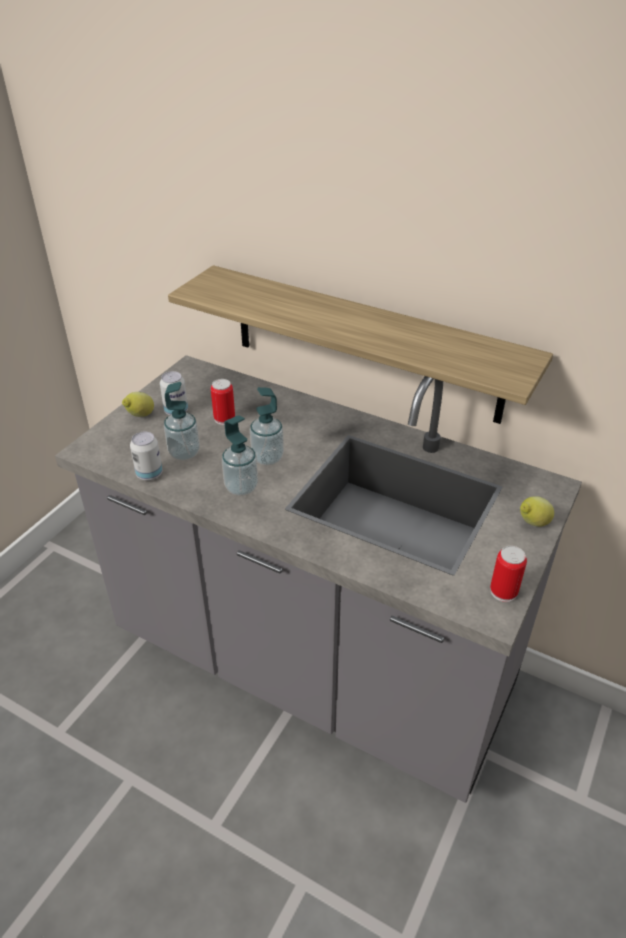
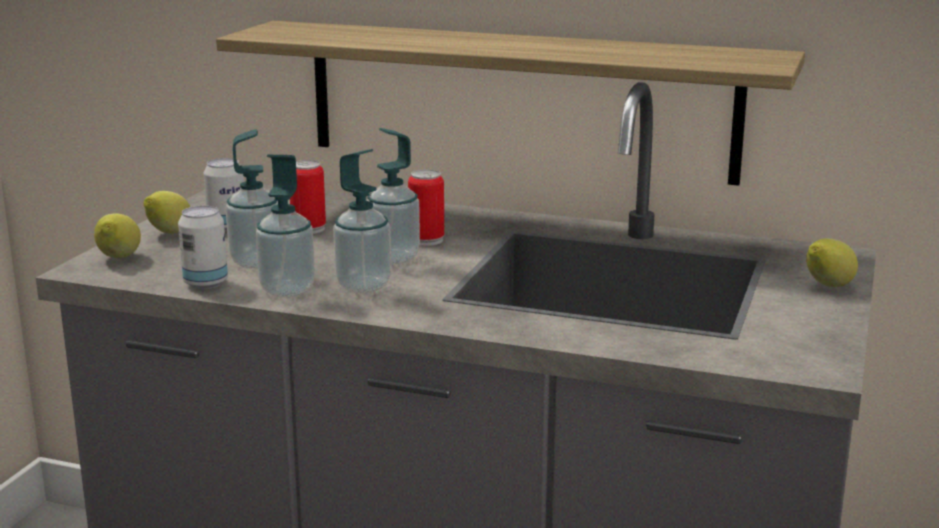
camera: 10 degrees left, 20 degrees down
(105, 441) = (118, 259): none -> lemon
(195, 487) = (287, 289): none -> soap dispenser
(503, 592) = (820, 347): can -> can (426, 240)

